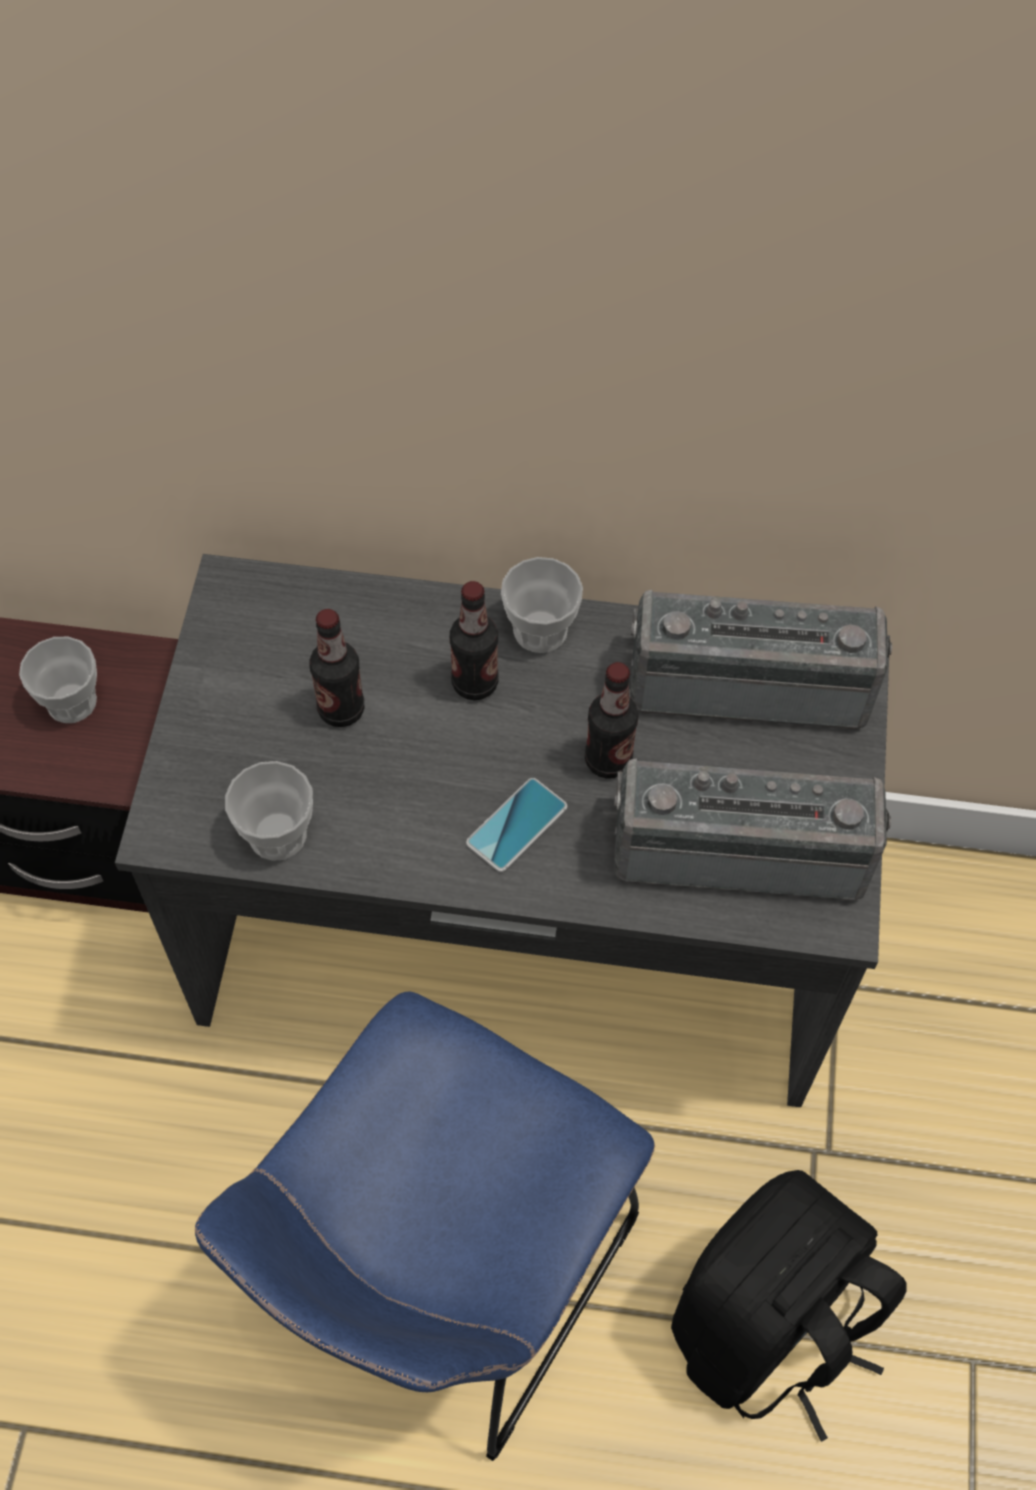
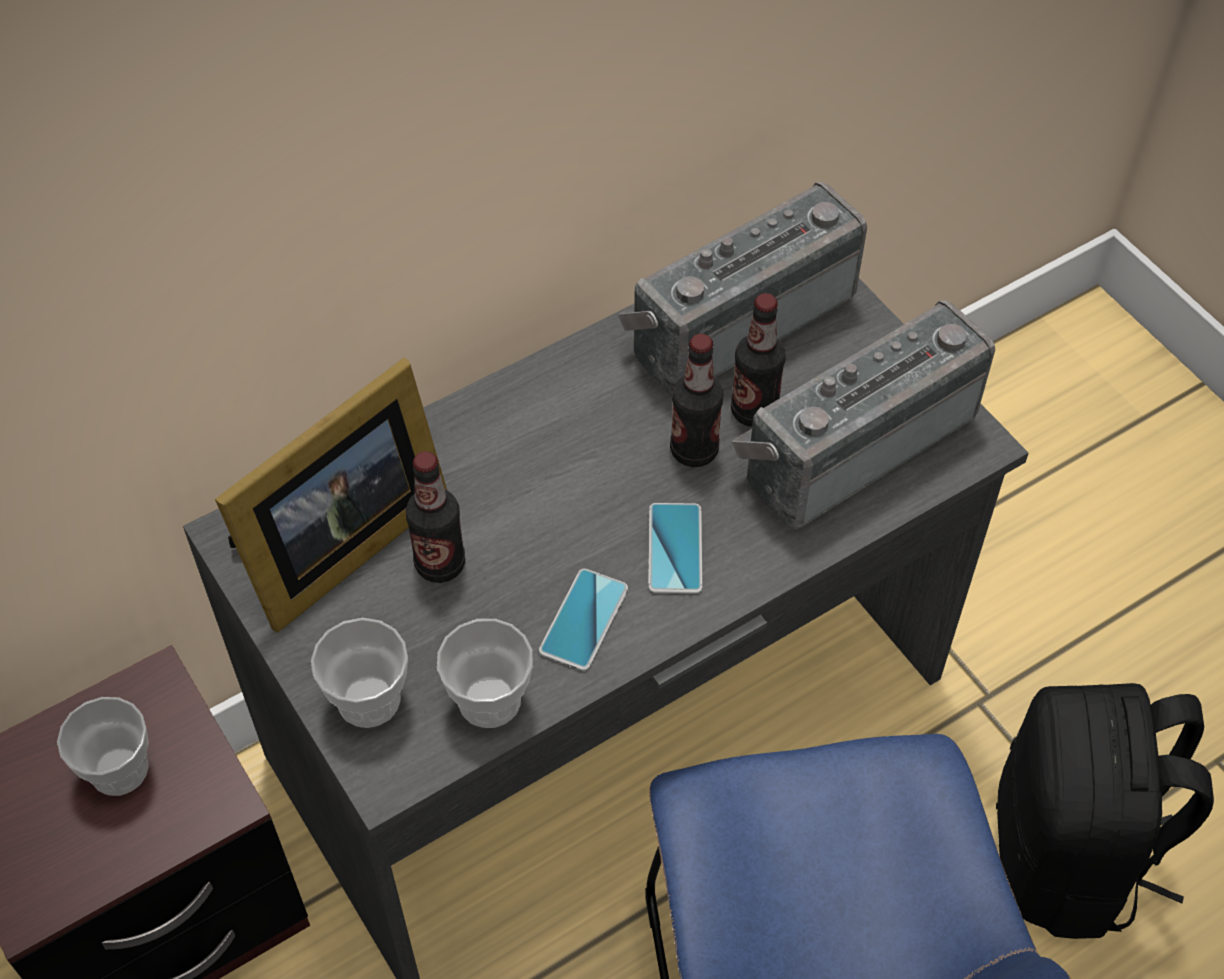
camera: 40 degrees left, 5 degrees down
(285, 644) = (336, 547): none -> picture frame
(398, 828) = (584, 620): none -> phone
(475, 683) = (530, 466): bottle -> bottle (754, 411)
(540, 630) = (541, 391): cup -> cup (369, 699)

